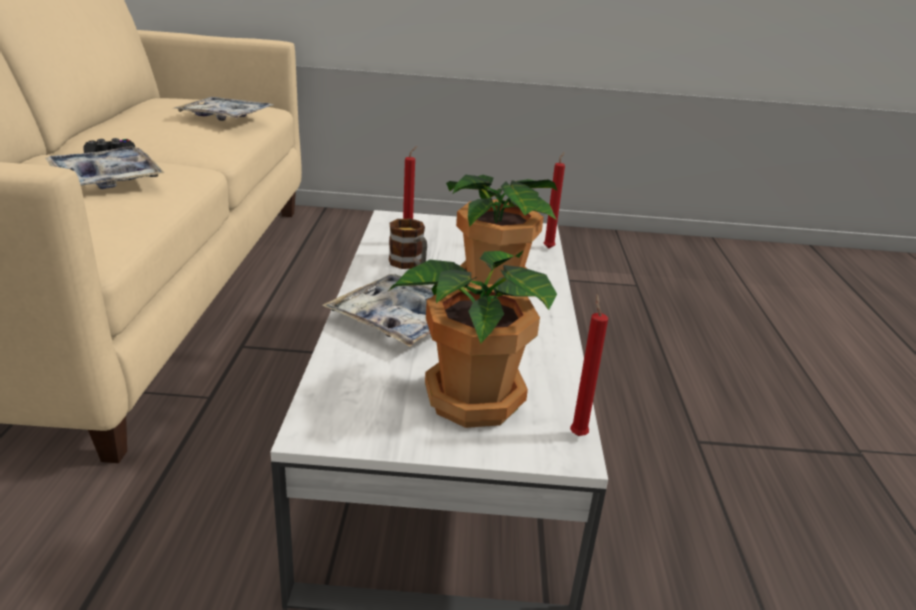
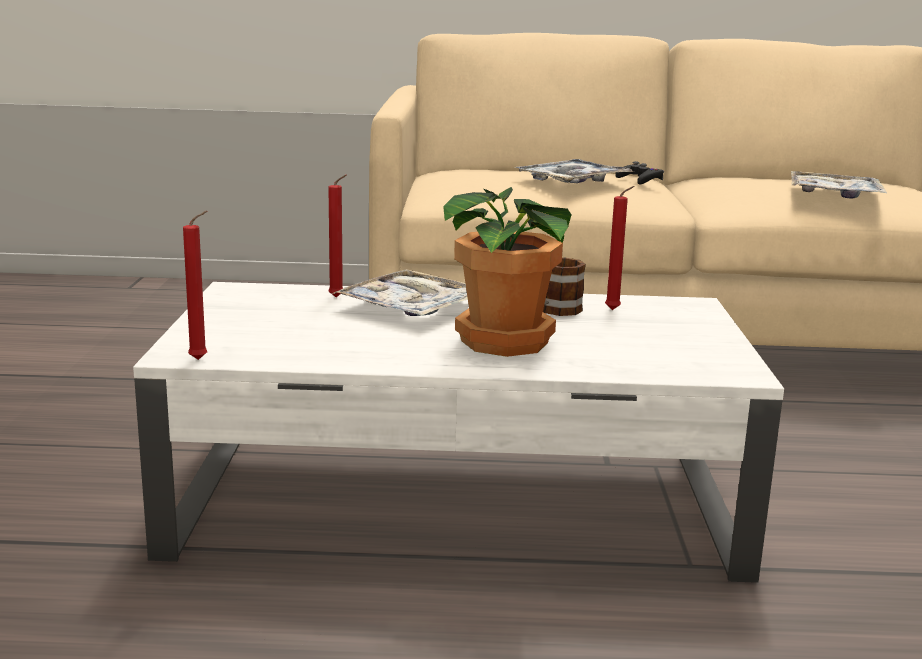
camera: 90 degrees right, 10 degrees down
(471, 399) = (267, 328): potted plant -> none
(549, 248) = (669, 376): red candle -> red candle (338, 297)

